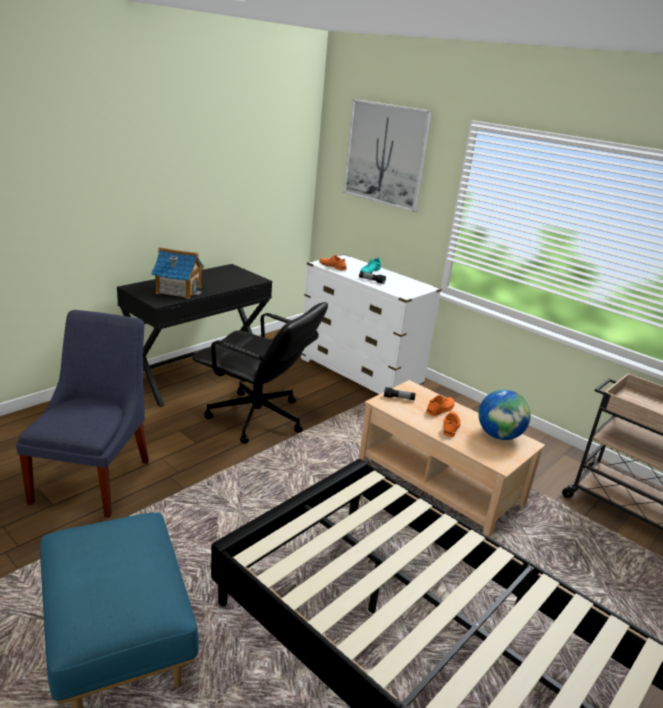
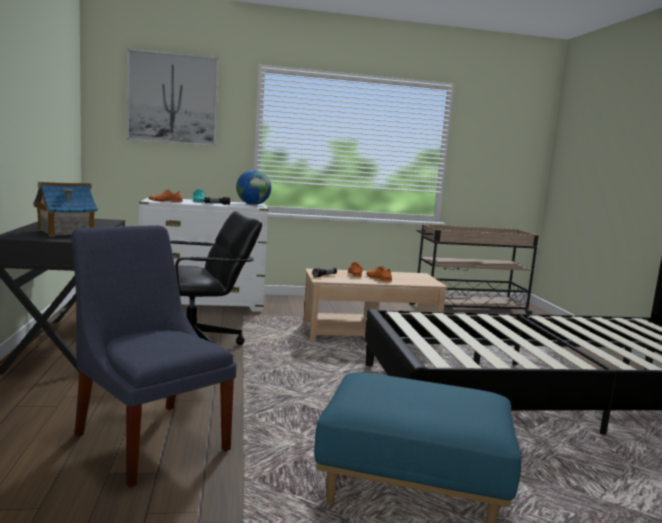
camera: 50 degrees left, 15 degrees down
(498, 436) = (404, 275): globe -> globe (253, 204)

